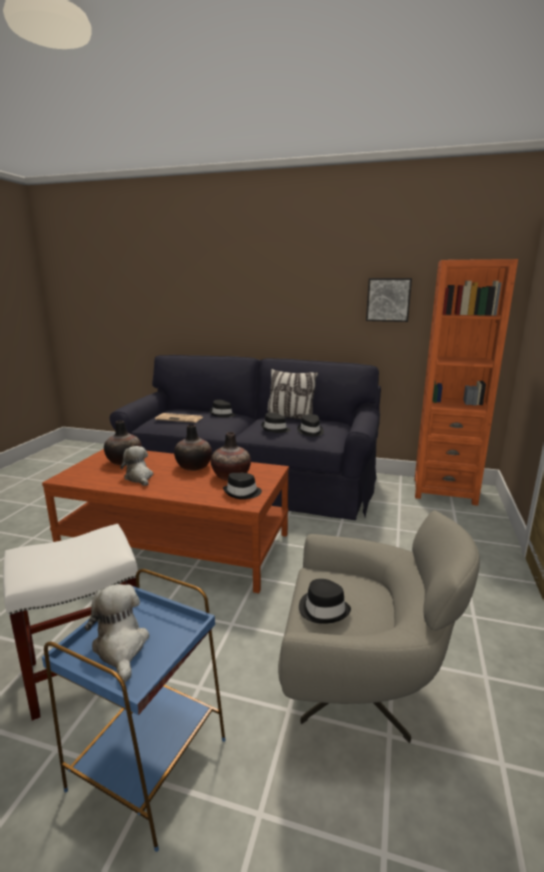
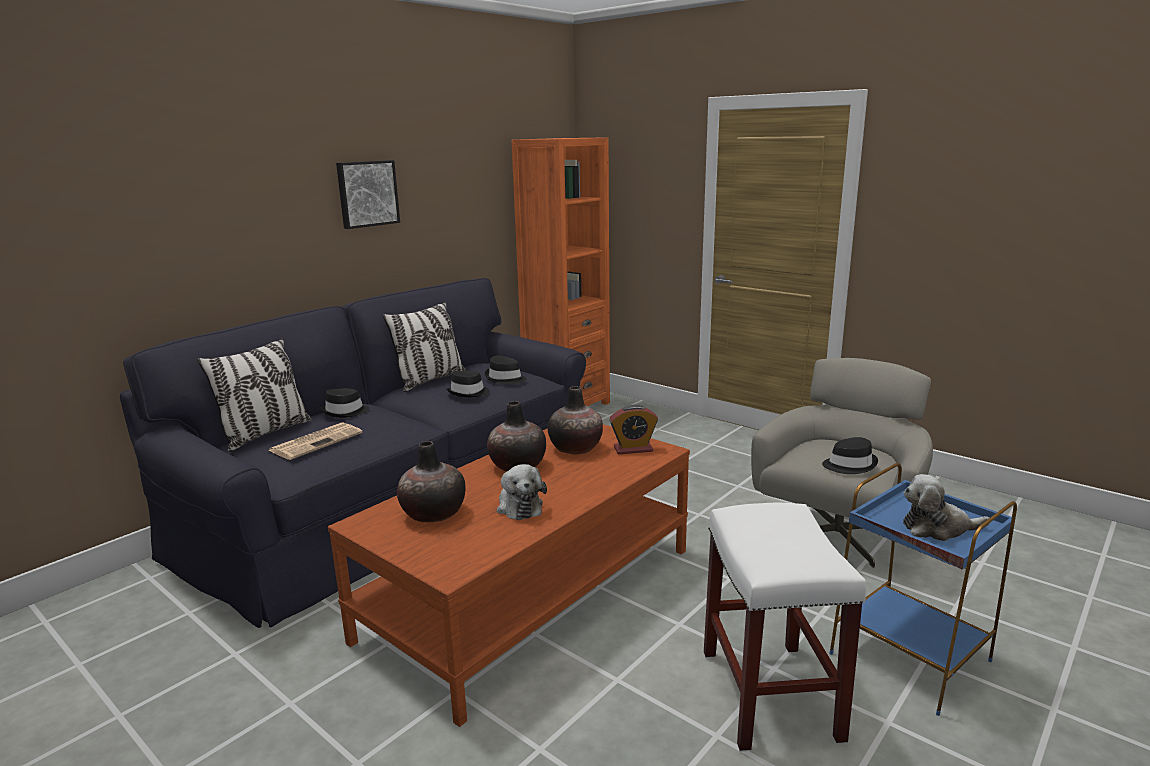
camera: 65 degrees left, 0 degrees up
(139, 477) = (519, 506): plush toy -> plush toy turned 105 degrees counterclockwise
(187, 410) = (265, 434): none -> pillow
(242, 493) = (633, 449): black hat -> alarm clock
(388, 300) = (467, 190): picture -> picture (367, 193)

